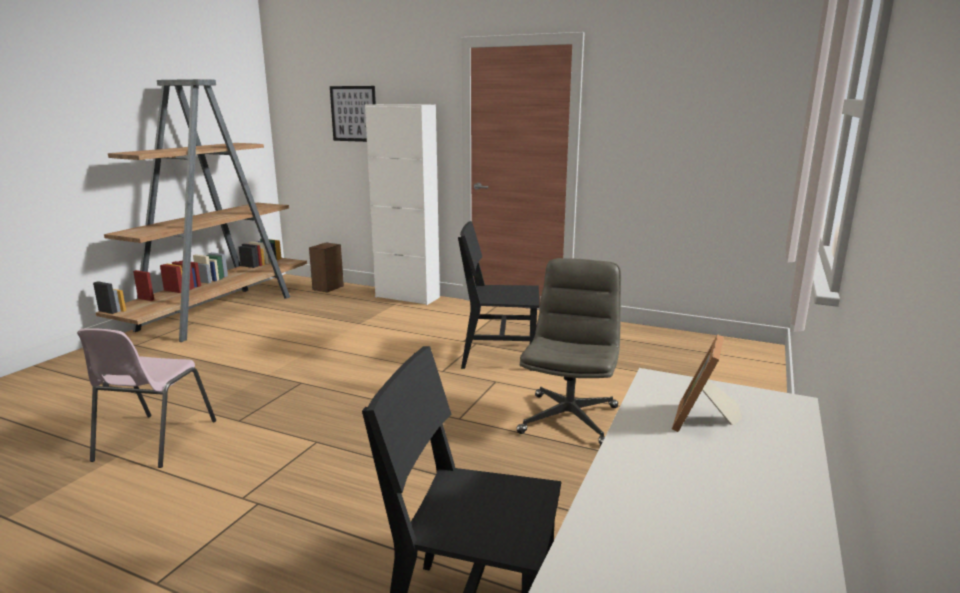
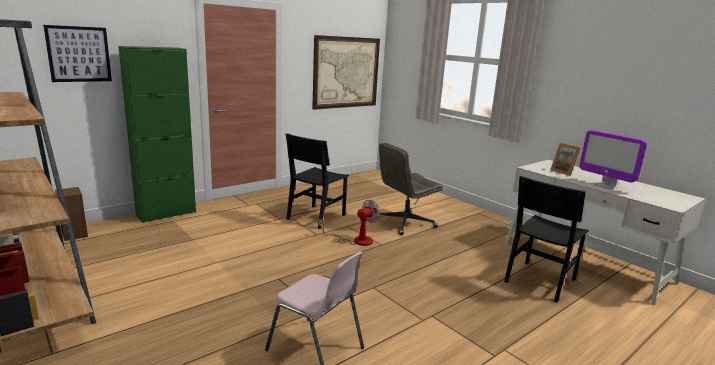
camera: 65 degrees left, 0 degrees up
(407, 297) = (166, 213): white cabinet -> green cabinet
(452, 398) = (355, 240): none -> fan
(569, 419) = (404, 223): grey office chair -> grey office chair turned 75 degrees counterclockwise
(648, 487) = (605, 186): none -> monitor
(713, 144) = (346, 72): none -> picture

